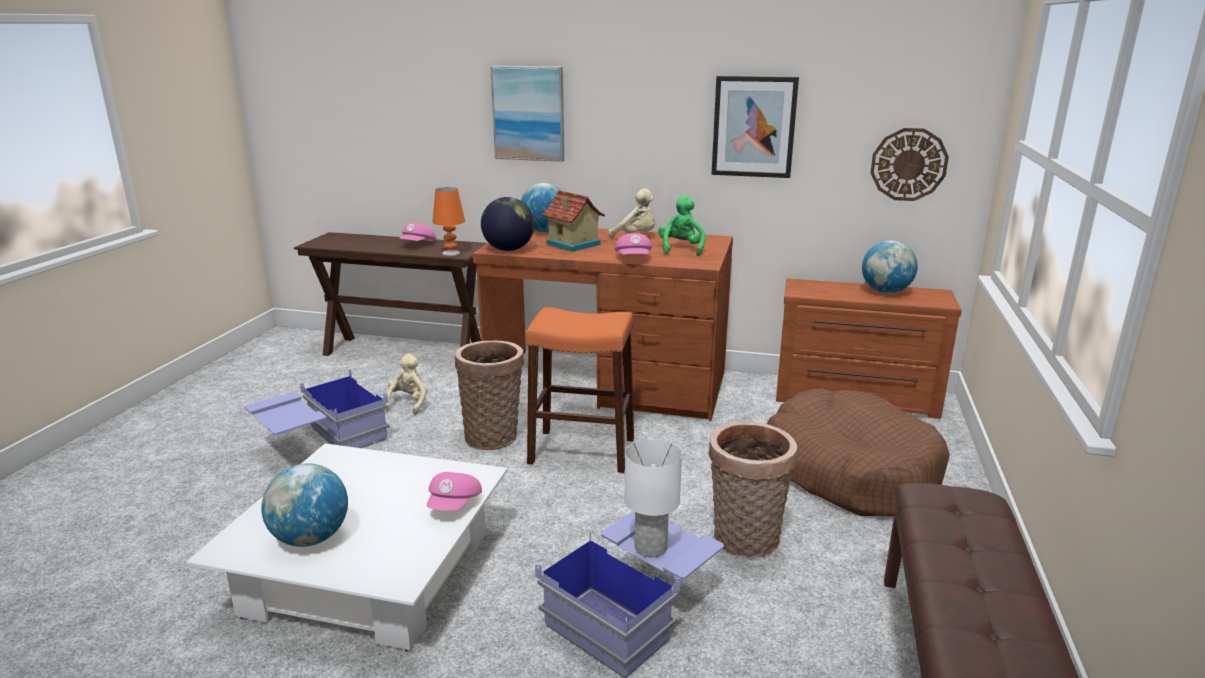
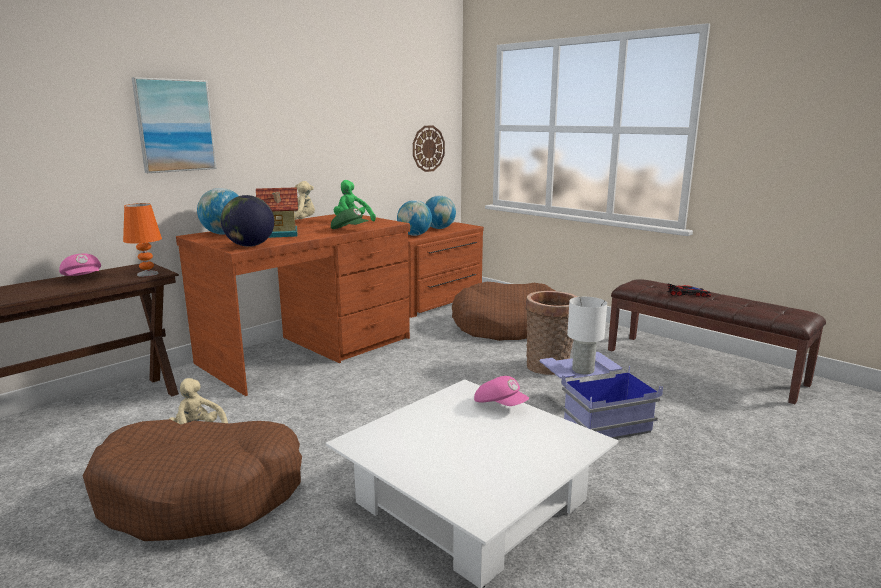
camera: 60 degrees left, 5 degrees down
(310, 539) = (500, 469): globe -> globe (414, 235)
(321, 443) = (202, 494): blue storage box -> brown dog bed
(493, 436) = (322, 407): basket -> none
(582, 450) = (392, 382): orange stool -> none
(634, 259) = (350, 230): pink cap -> green cap
(754, 127) = (349, 129): picture -> none
(965, 556) = (688, 294): none -> toy car

